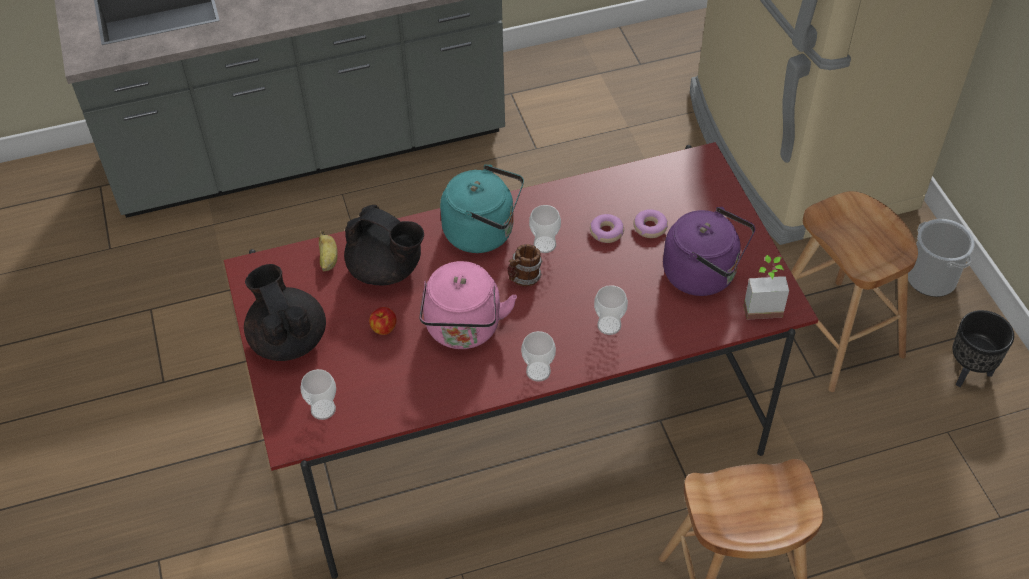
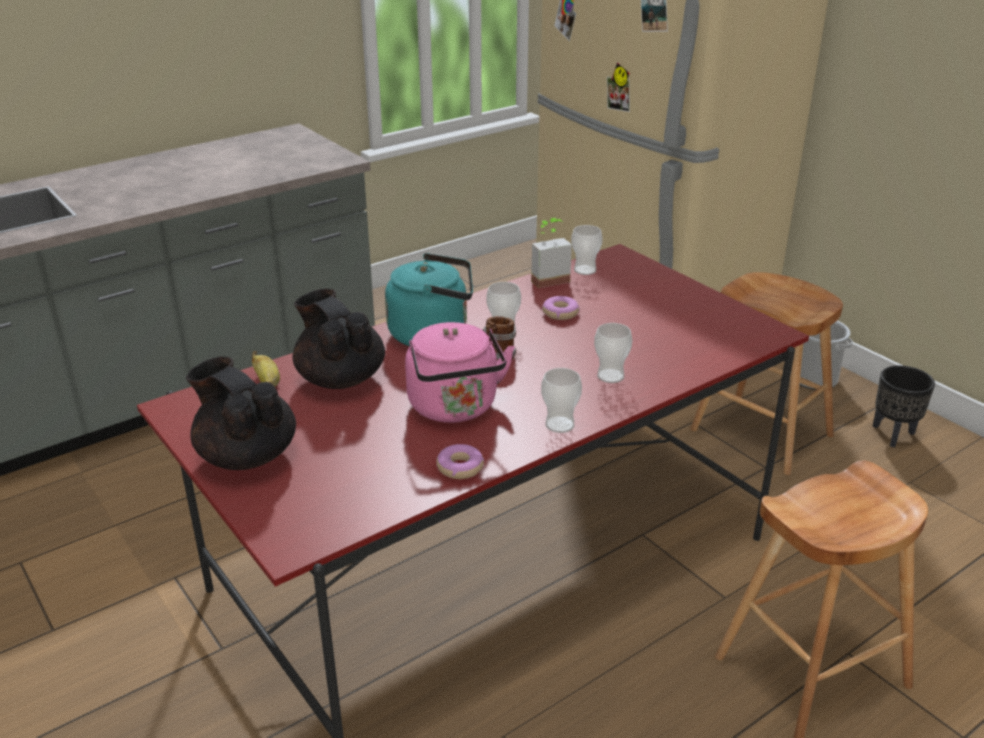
camera: 20 degrees left, 20 degrees down
(323, 409) = (320, 508): cup -> cup (585, 270)
(383, 328) = (361, 424): apple -> none
(386, 269) = (340, 378): black teapot -> black teapot turned 135 degrees counterclockwise
(650, 227) = (601, 303): donut -> donut (460, 467)
(704, 274) = (677, 325): purple kettle -> none
(761, 305) = (748, 335): potted plant -> potted plant (547, 278)

